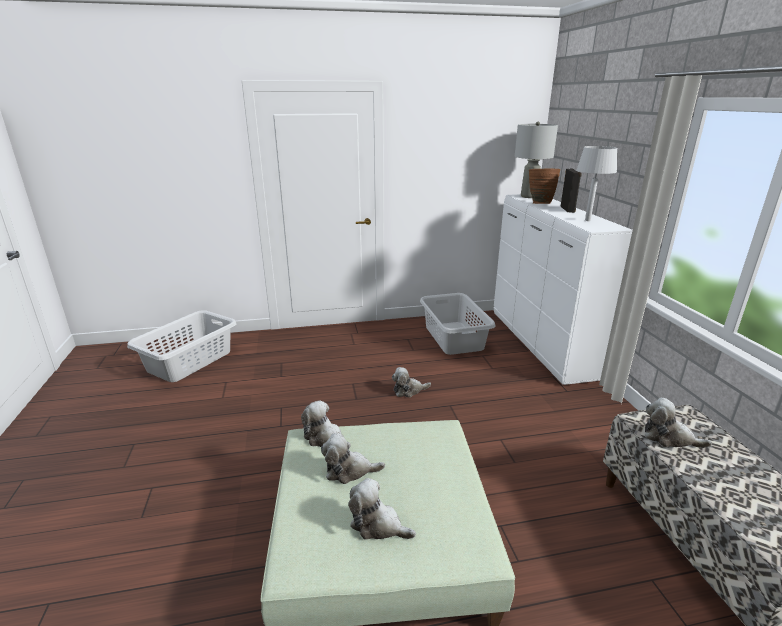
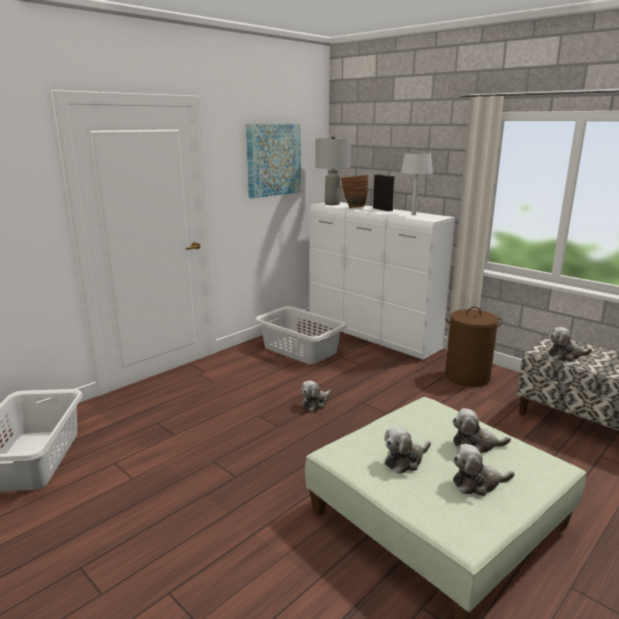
camera: 35 degrees left, 5 degrees down
(325, 438) = (351, 447): plush toy -> plush toy (476, 445)
(466, 145) = (273, 159): none -> picture
(593, 420) = (467, 377): none -> brown laundry basket

